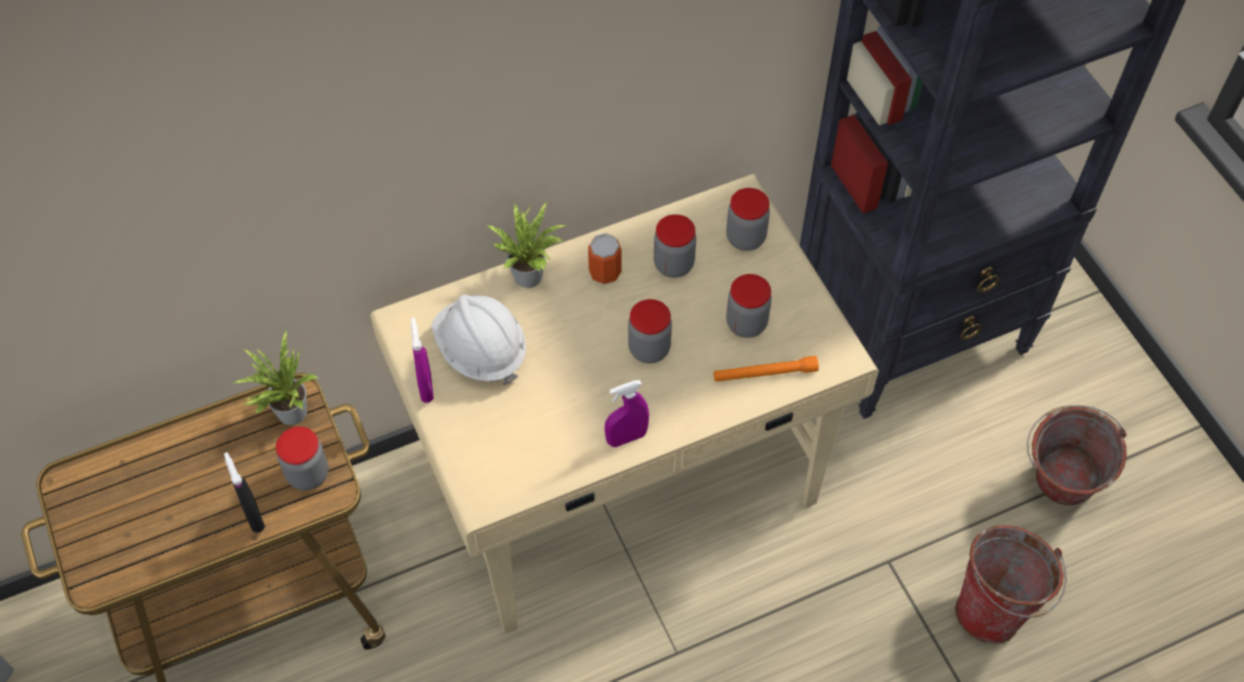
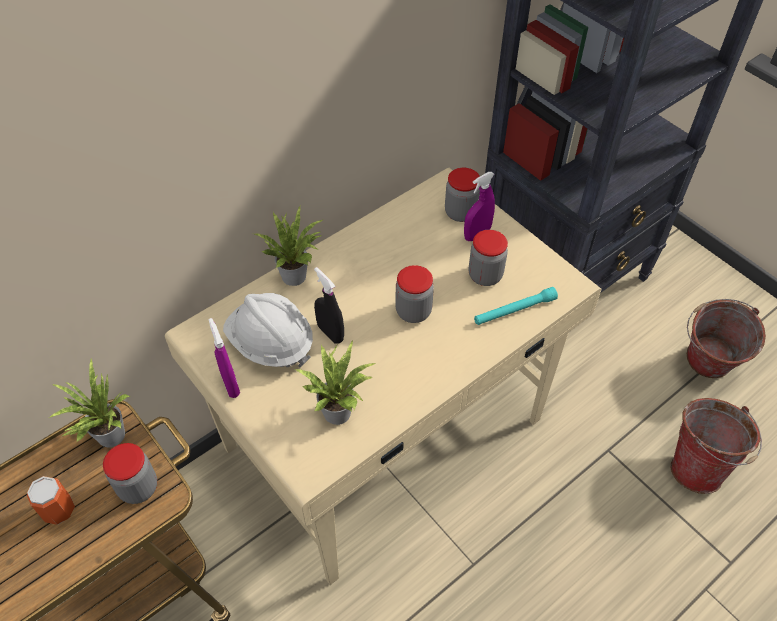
camera: 15 degrees left, 5 degrees down
(254, 516) = (94, 539): black spray bottle -> black spray bottle (330, 333)
(533, 442) = (340, 410): none -> potted plant
(605, 272) = (357, 260): can -> can (59, 510)
(626, 438) = (419, 387): purple spray bottle -> purple spray bottle (477, 234)
(673, 264) = (411, 243): jar -> none
(765, 374) = (514, 310): orange flashlight -> turquoise flashlight

